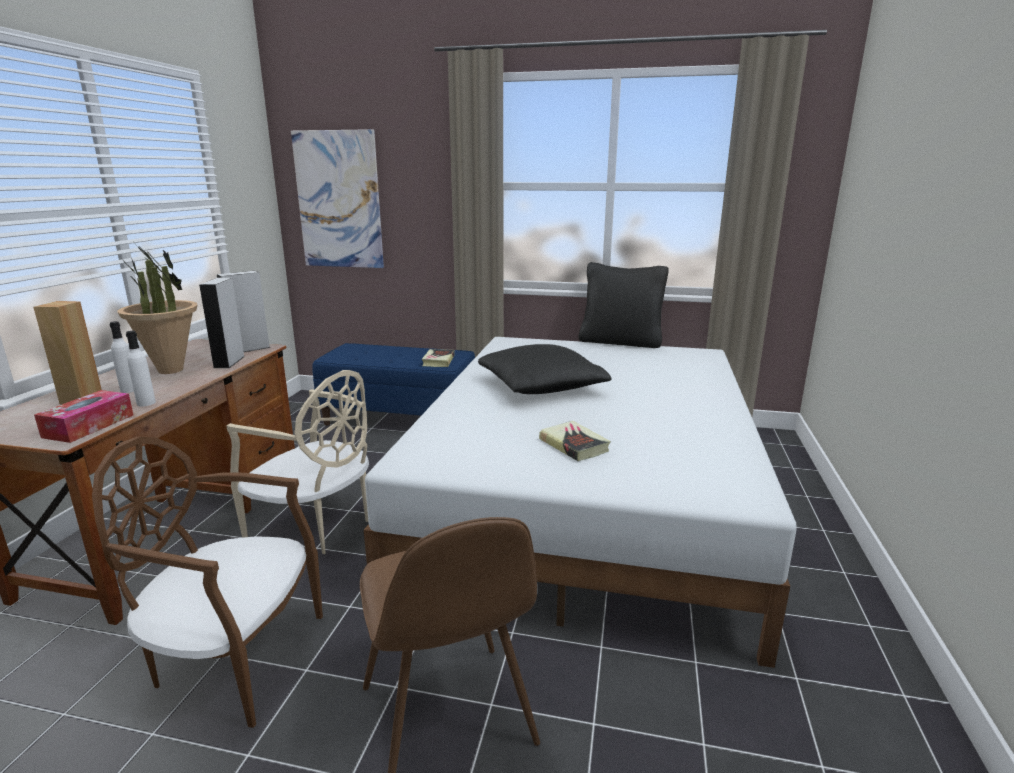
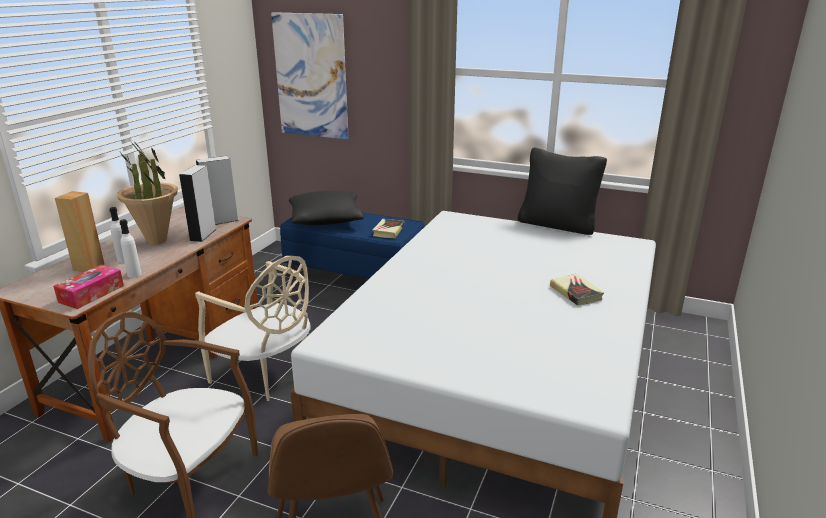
camera: 10 degrees right, 5 degrees up
(541, 387) = (463, 273): black pillow -> black pillow (326, 220)
(574, 445) = (468, 338): book -> book (576, 293)

